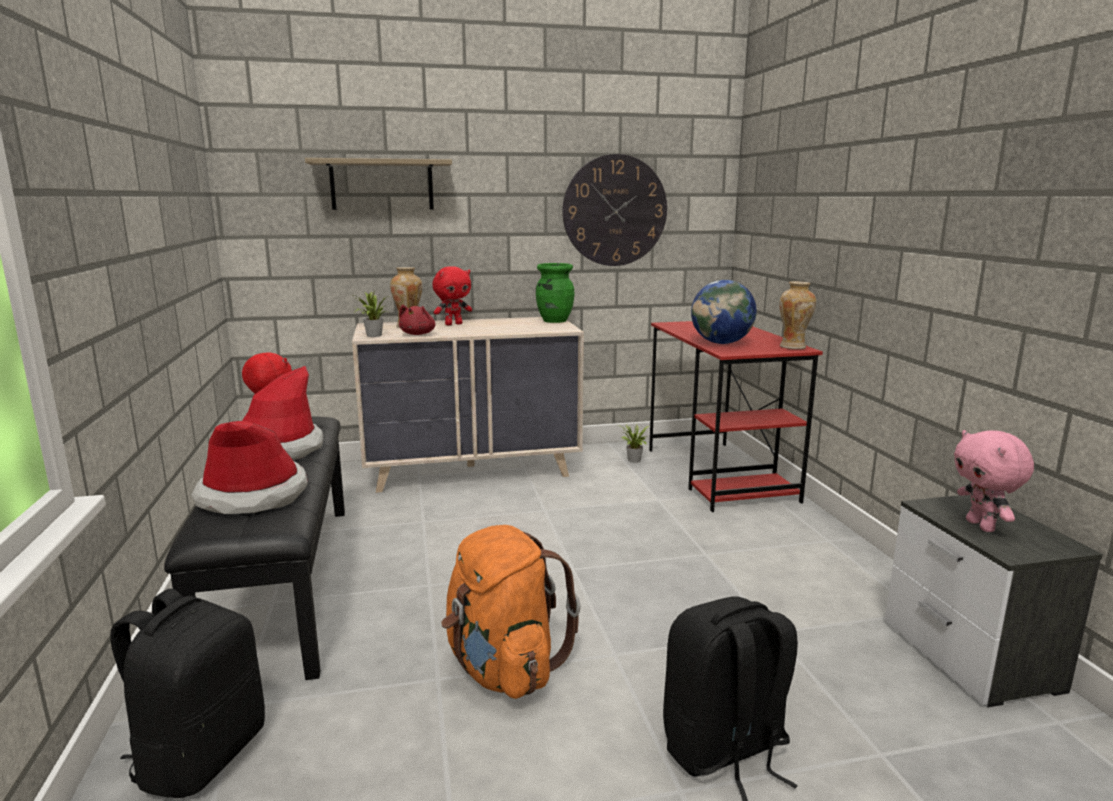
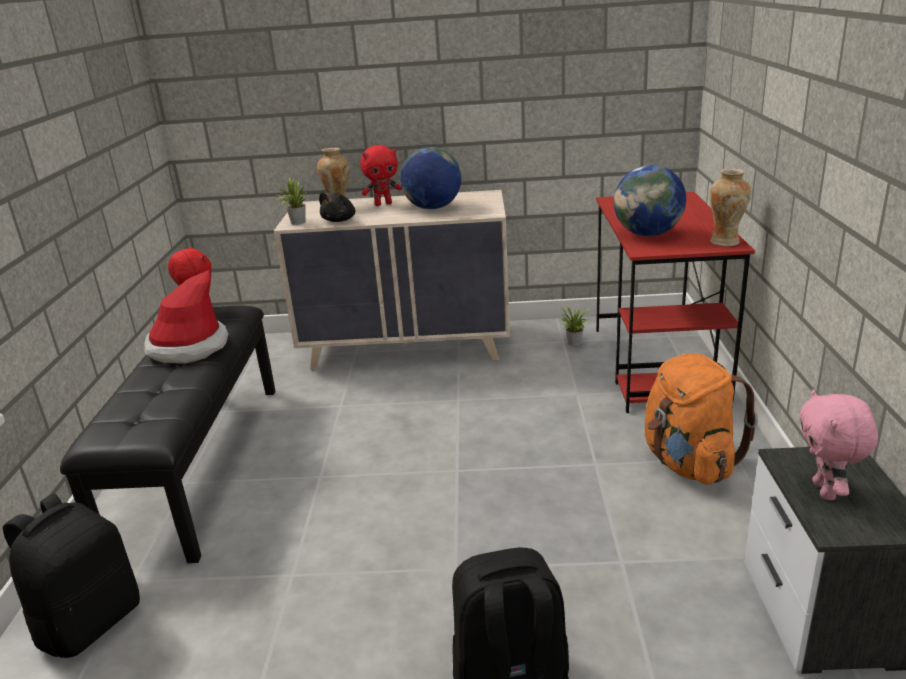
camera: 15 degrees right, 10 degrees up
(253, 496) = (145, 402): hat -> none
(382, 185) = (308, 61): shelf -> none
(418, 334) = (340, 220): red plush toy -> black plush toy
(503, 668) = (351, 571): orange backpack -> orange backpack (689, 463)
(506, 326) = (432, 208): none -> globe
(554, 320) = (488, 198): green vase -> none
(614, 211) = (558, 72): wall clock -> none

